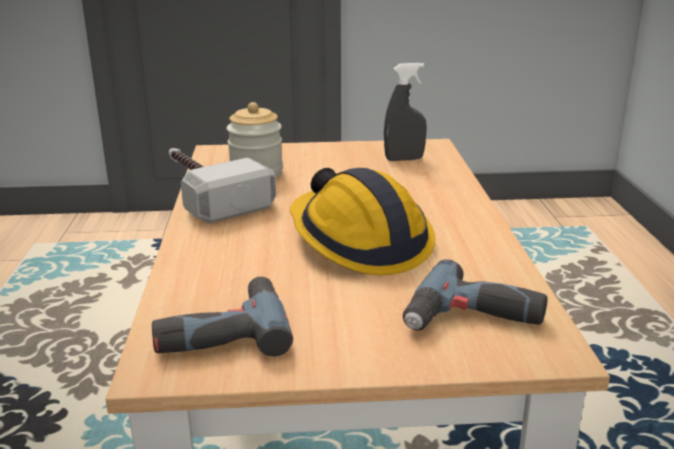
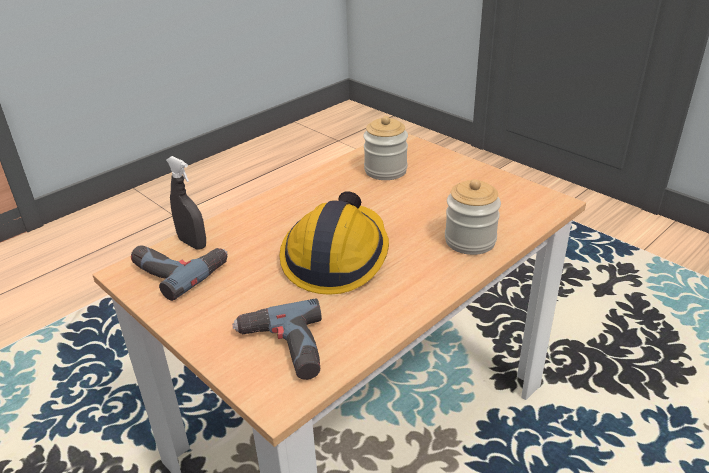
camera: 50 degrees right, 10 degrees up
(206, 191) = (333, 171): hammer -> none
(404, 159) = (503, 205): grey spray bottle -> grey spray bottle (192, 243)
(432, 187) = (470, 241): none -> jar

